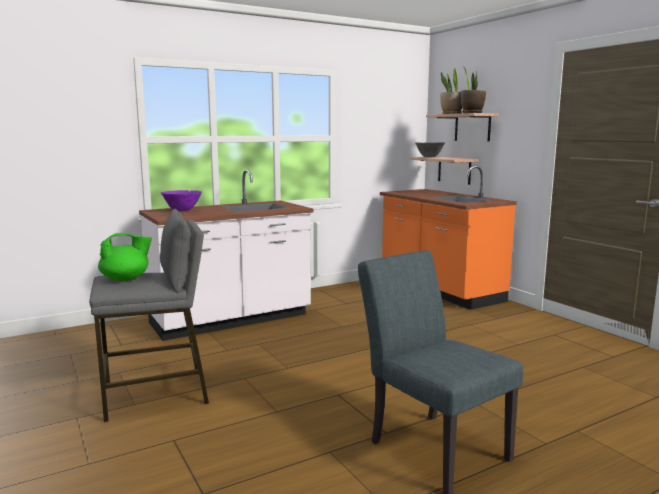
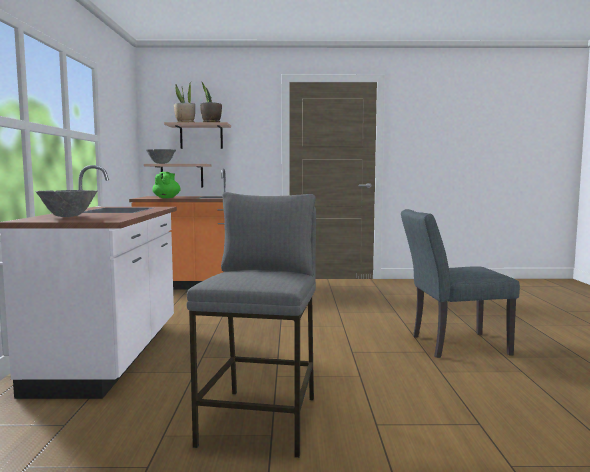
camera: 60 degrees left, 5 degrees down
(126, 279) = (250, 277): green teapot -> green teapot (167, 198)
(182, 210) = (68, 217): purple bowl -> grey bowl

